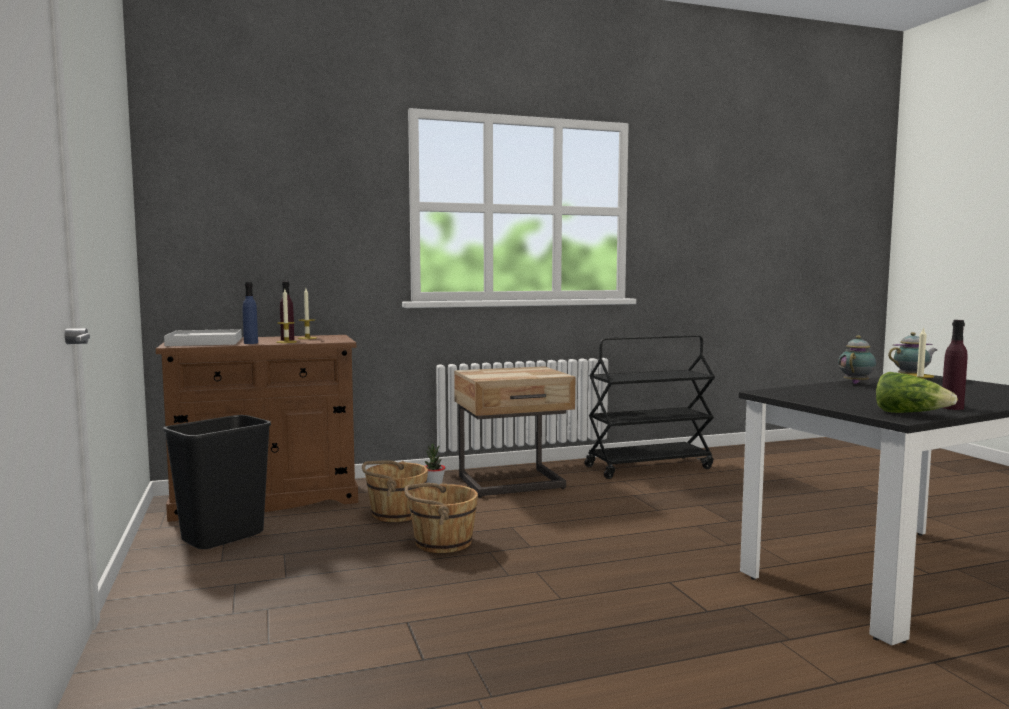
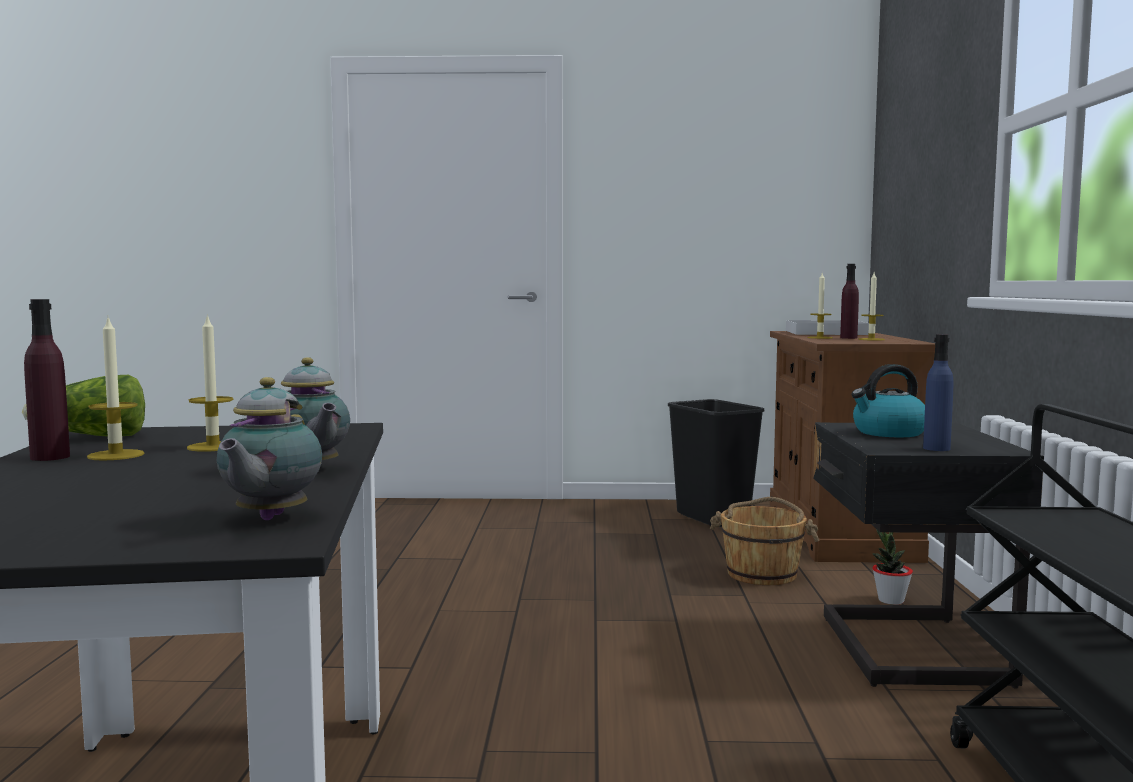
camera: 110 degrees right, 0 degrees up
(251, 343) = (809, 335): blue bottle -> blue bottle (936, 448)
(442, 542) = (641, 584): brown bucket -> none
(505, 375) = (888, 433): none -> kettle
(513, 484) = (906, 651): beige nightstand -> black nightstand
(864, 397) = (213, 447): none -> candle

